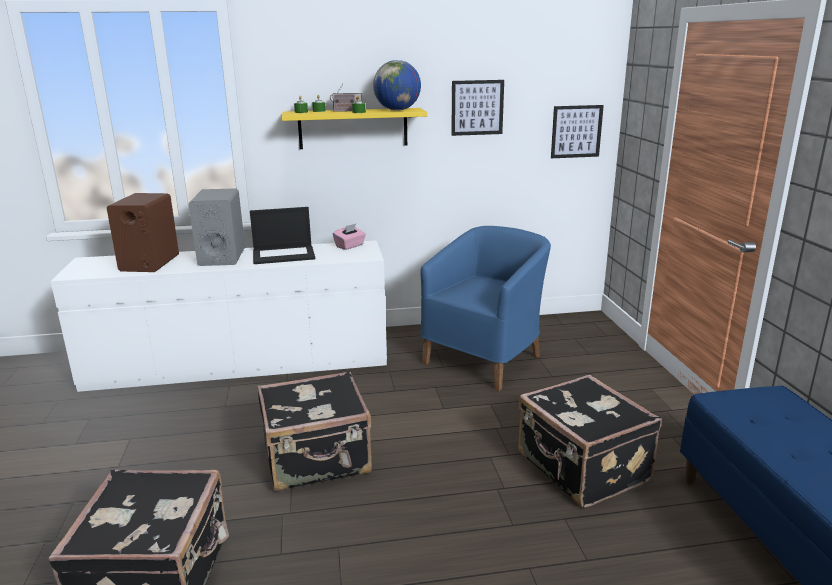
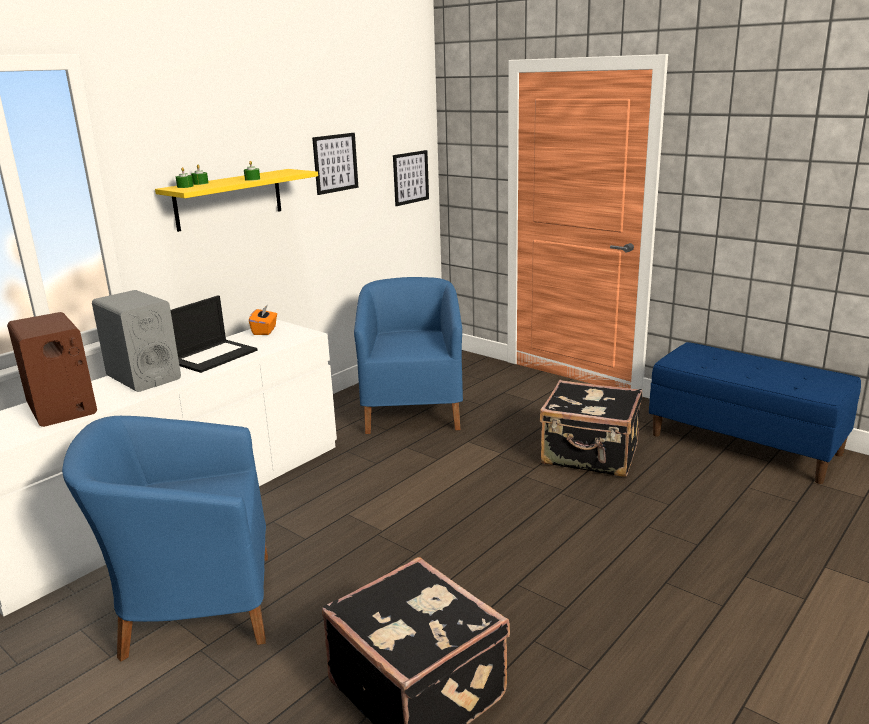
camera: 40 degrees left, 0 degrees up
(149, 436) = (193, 606): none -> blue armchair
(317, 460) = (399, 540): black suitcase -> none
(346, 111) = (231, 180): radio -> none
(350, 246) = (265, 331): pink tissue box -> orange tissue box
(397, 110) = (281, 173): globe -> none

